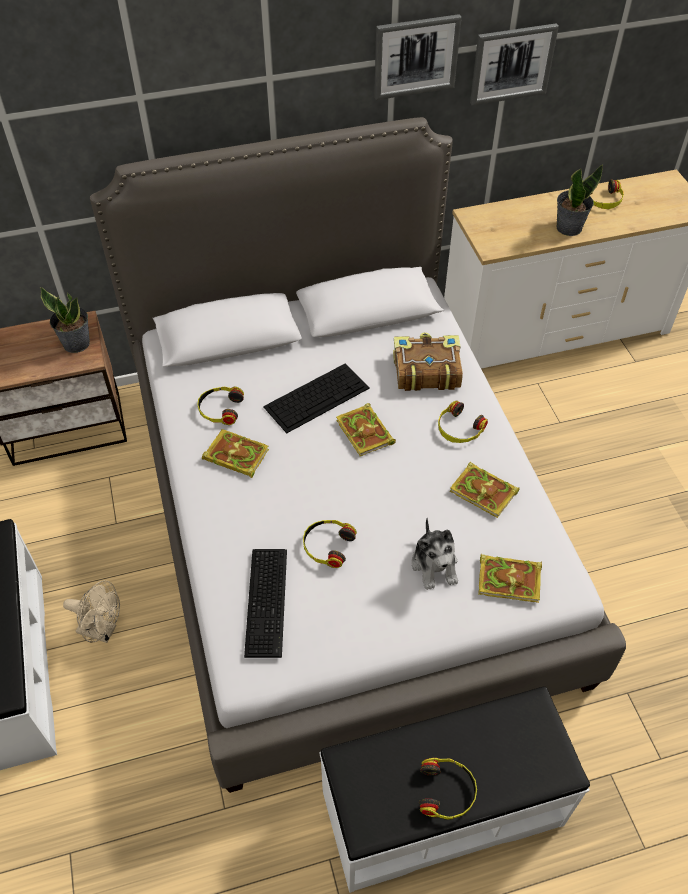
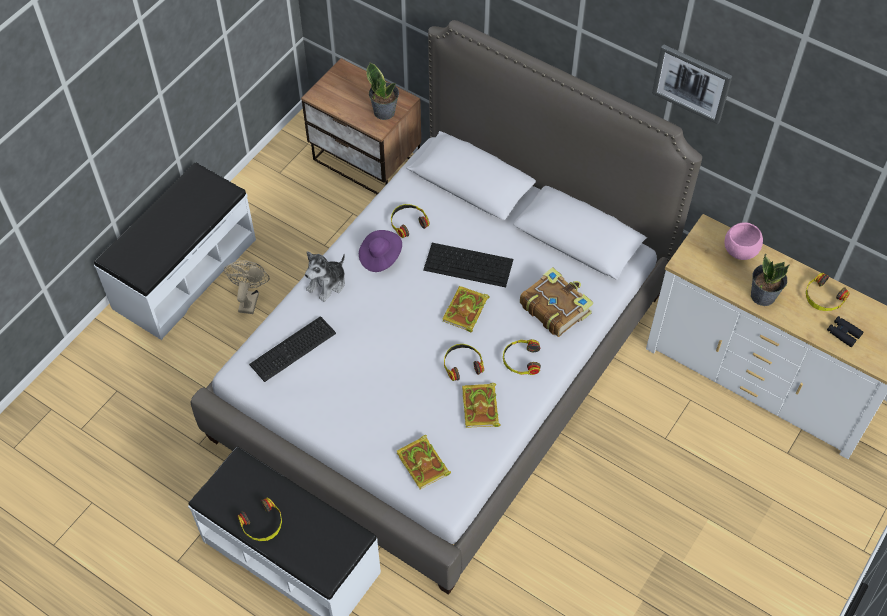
camera: 50 degrees right, 5 degrees up
(102, 631) = (249, 299): beige fan -> beige fan turned 150 degrees counterclockwise
(234, 455) = (380, 257): book -> purple hat
(327, 545) = (358, 351): headphones -> headphones (462, 364)
(435, 565) = (398, 417): plush toy -> plush toy (327, 284)
(512, 63) = (774, 137): picture -> none
(512, 213) = (740, 251): none -> pink bowl
(646, 210) = (843, 333): none -> black binoculars

